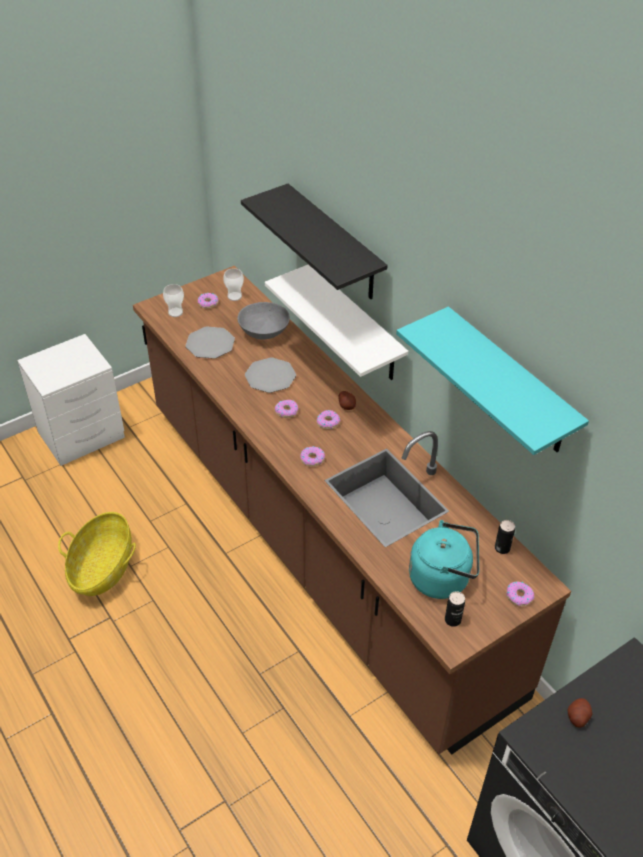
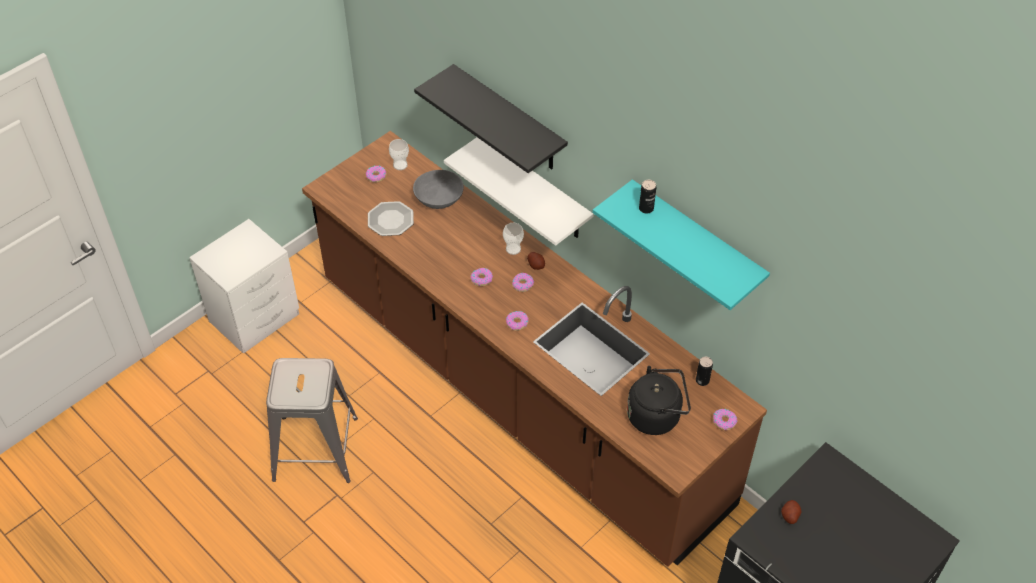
camera: 10 degrees left, 5 degrees up
(102, 568) = (316, 449): basket -> grey stool
(175, 312) = (347, 191): cup -> cup (513, 249)
(270, 376) = (457, 246): plate -> none
(443, 578) = (656, 415): turquoise kettle -> black kettle
(452, 620) = (672, 451): can -> can (646, 208)

